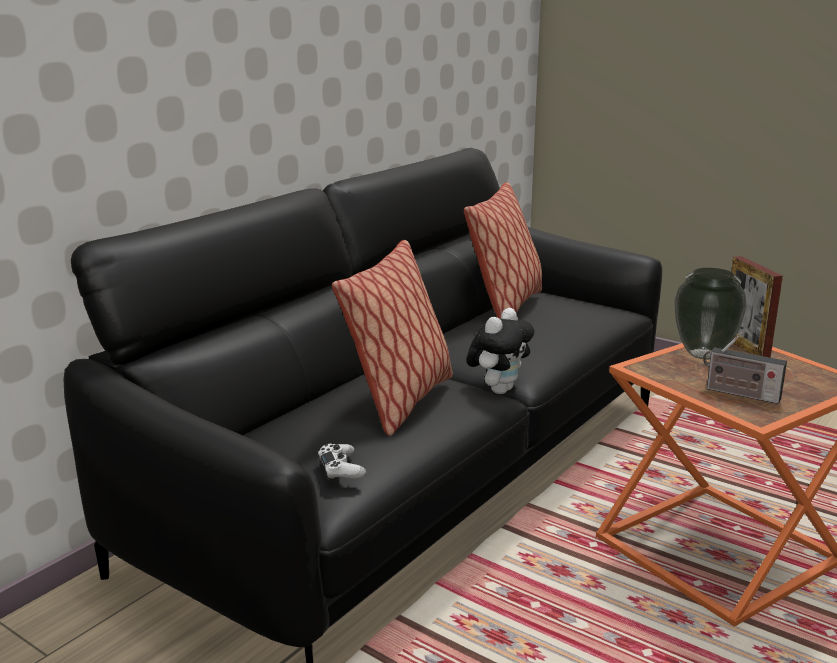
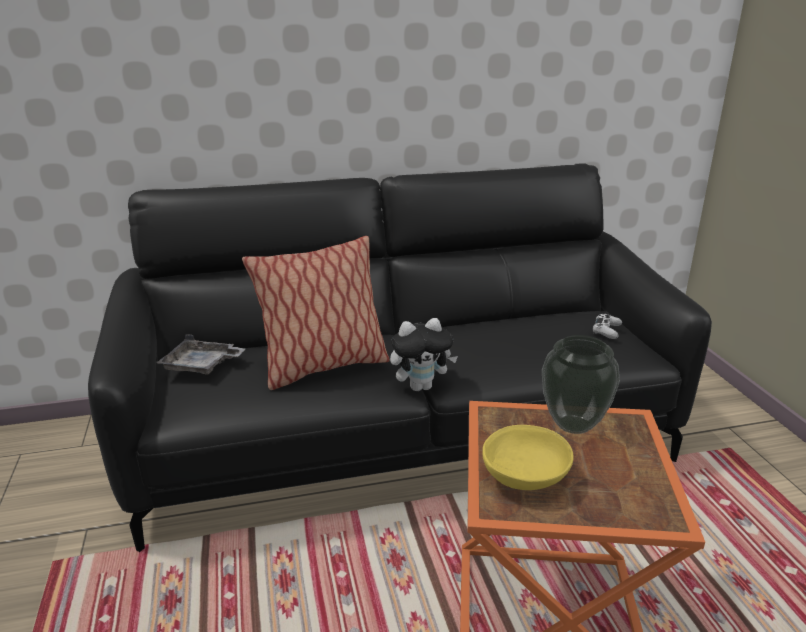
camera: 40 degrees right, 5 degrees up
(273, 444) = (201, 365): none -> grey tray
(341, 469) = (203, 400): white game controller -> white game controller (606, 331)
(505, 306) = (539, 317): pillow -> none
(739, 394) = (525, 477): radio -> yellow bowl
(745, 348) = (630, 436): picture frame -> none

